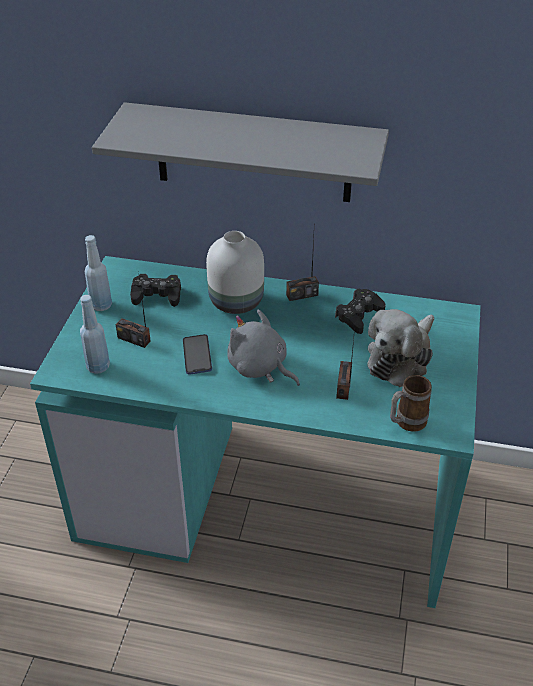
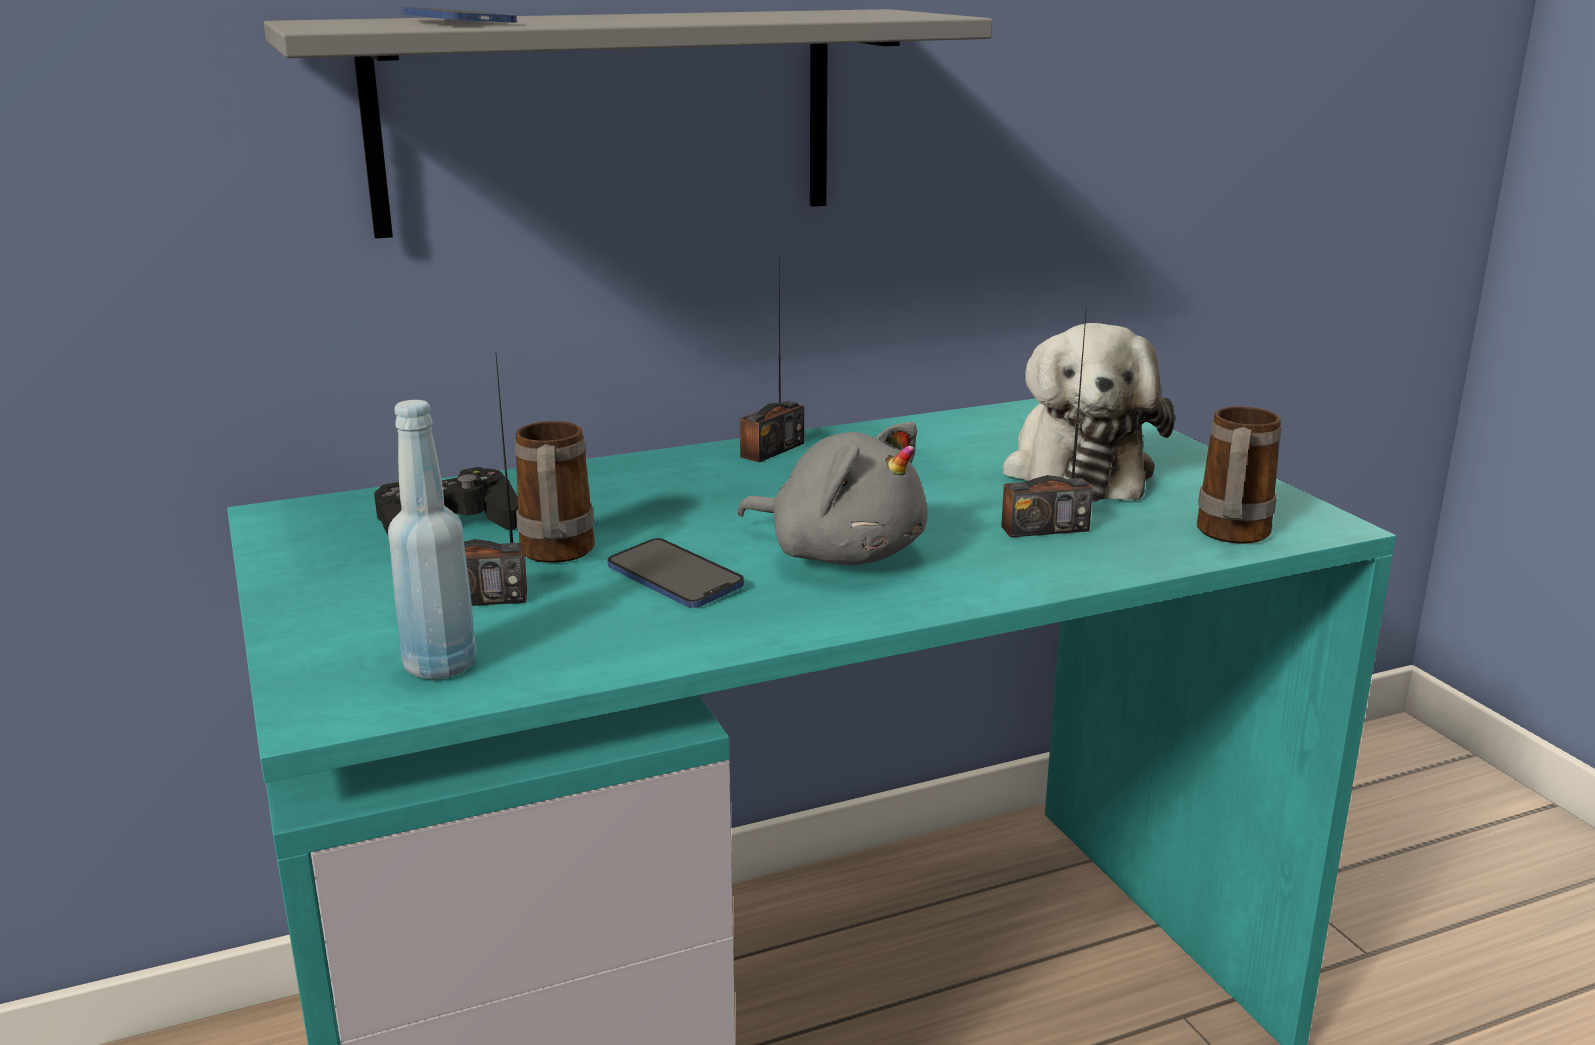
camera: 35 degrees left, 20 degrees down
(101, 305) = (316, 574): blue bottle -> none
(170, 132) = (458, 21): none -> phone
(173, 327) = (555, 556): none -> mug
(235, 302) = (649, 490): white vase -> none
(260, 367) = (841, 553): grey plush toy -> grey plush toy turned 150 degrees counterclockwise
(344, 387) = (1044, 528): radio -> radio turned 75 degrees counterclockwise
(359, 315) = (920, 446): black game controller -> none

